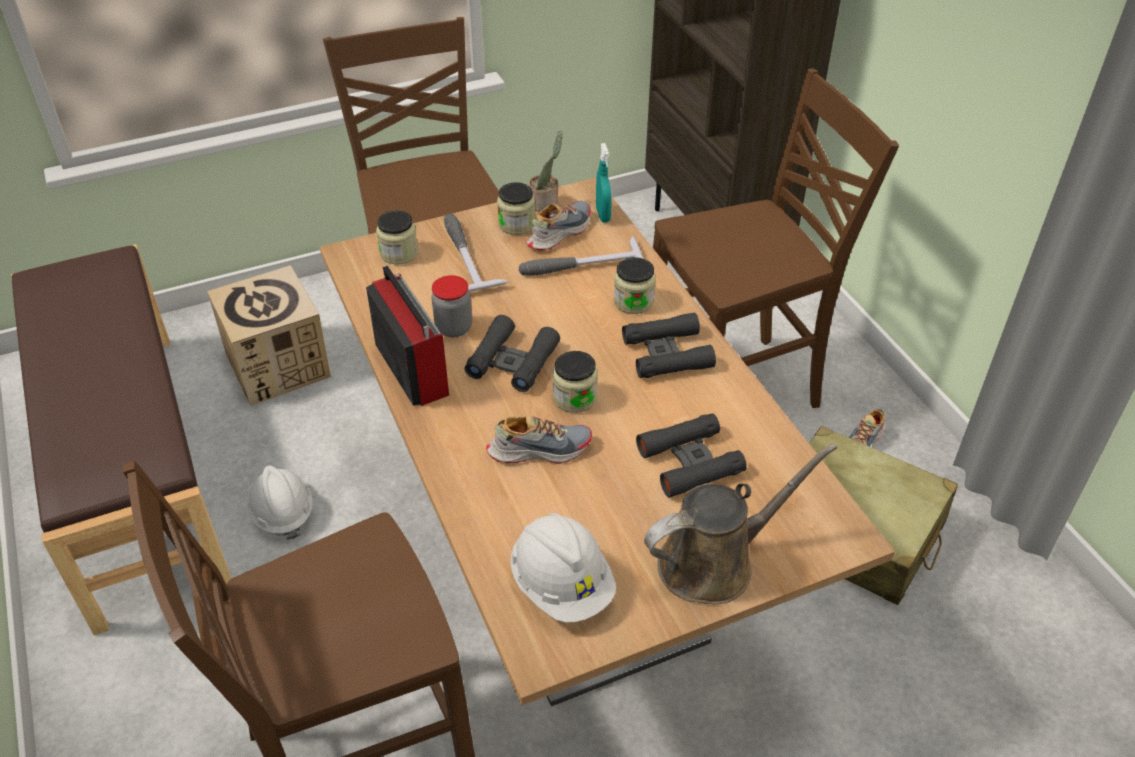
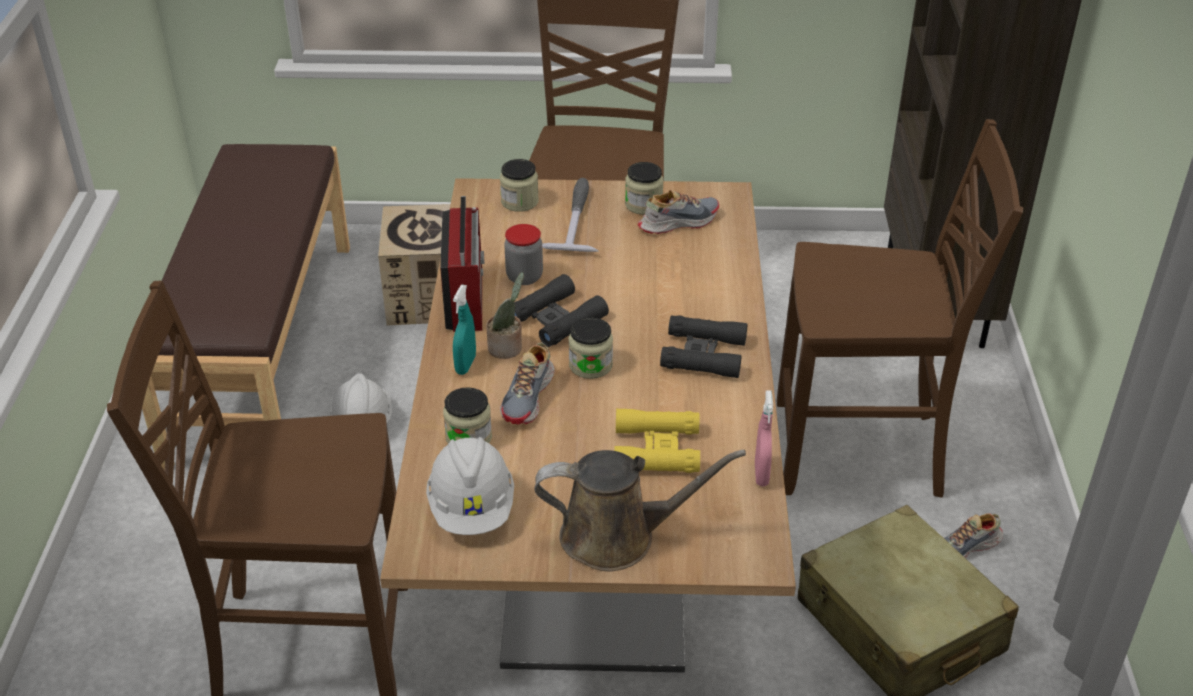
camera: 25 degrees right, 5 degrees down
(539, 449) = (529, 397): shoe -> shoe turned 90 degrees clockwise
(546, 203) = (684, 193): potted plant -> potted plant (507, 348)
(580, 266) = (677, 256): hammer -> none
(603, 215) = (731, 217): turquoise spray bottle -> turquoise spray bottle (465, 365)
(633, 301) = (705, 301): jar -> jar (469, 437)
(689, 461) = (656, 449): black binoculars -> yellow binoculars
(794, 453) = (761, 474): none -> pink spray bottle

